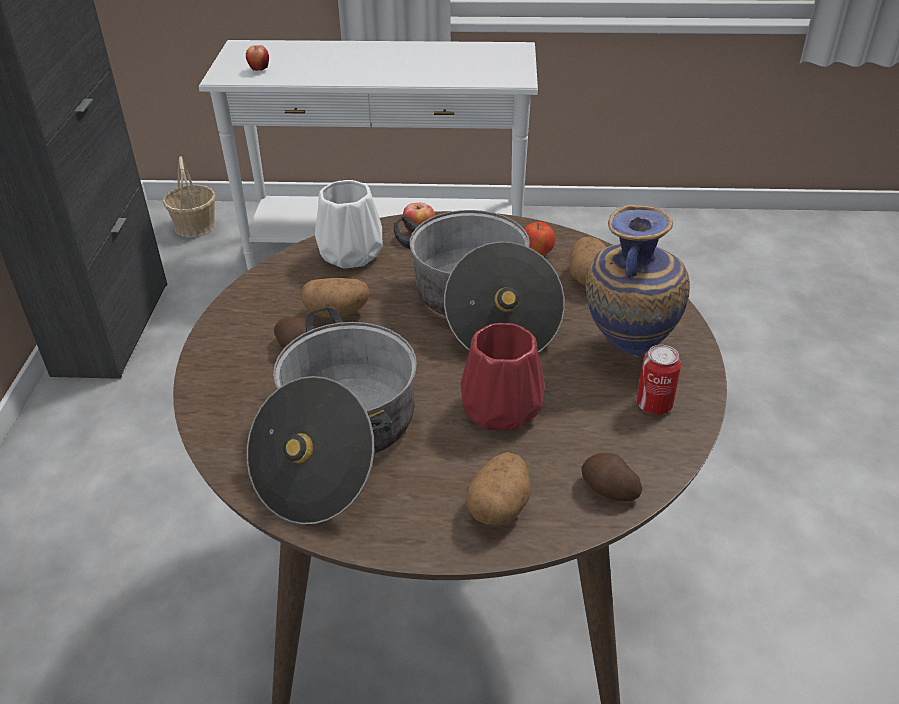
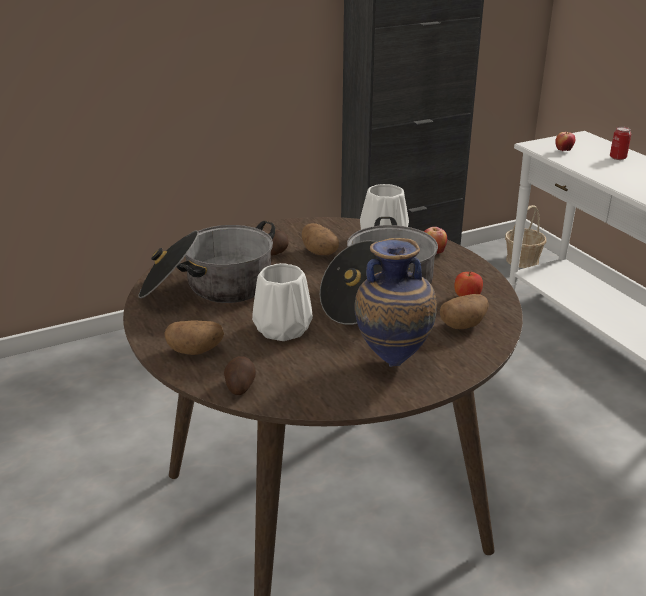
camera: 60 degrees right, 10 degrees down
(501, 411) = (281, 329): red vase -> white vase
(654, 404) = (342, 385): can -> can (617, 158)

